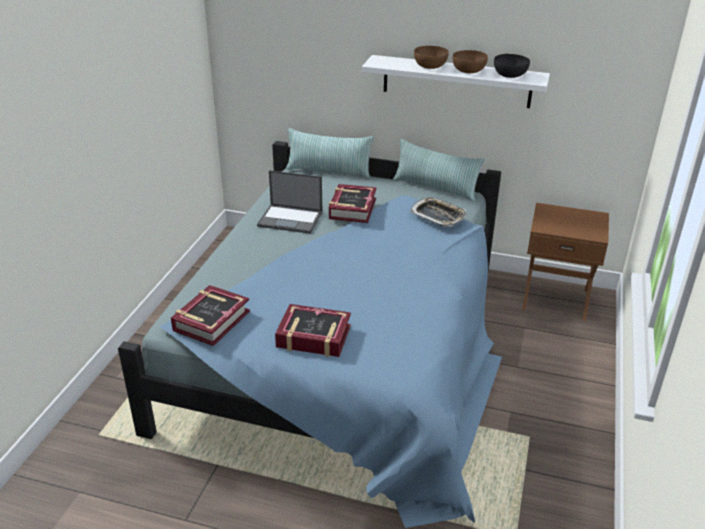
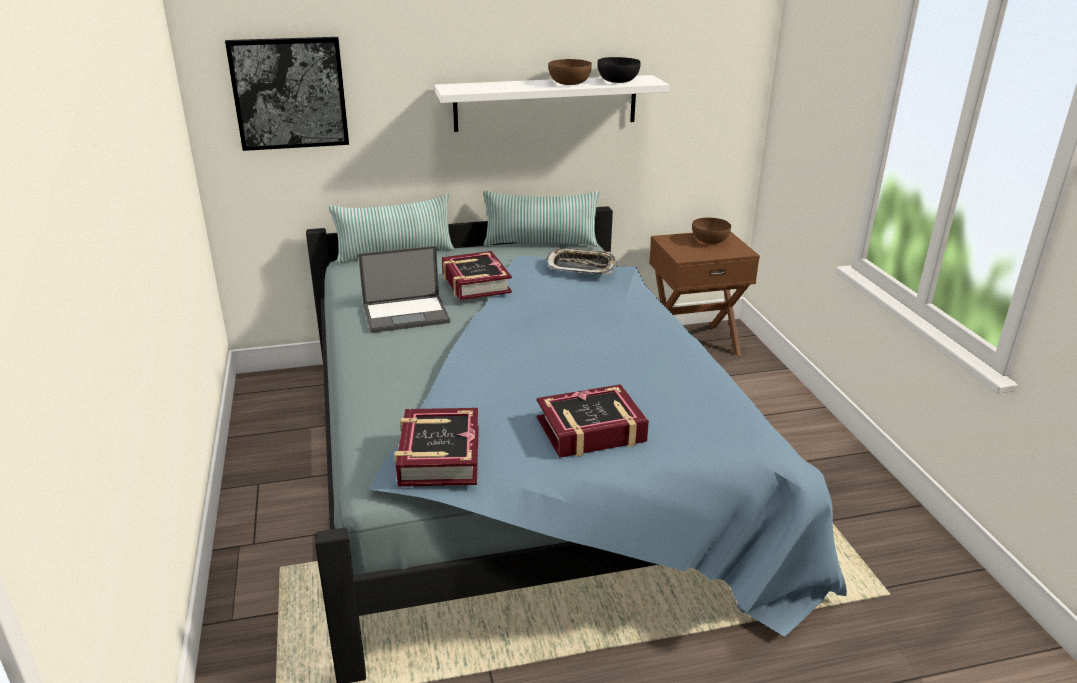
camera: 30 degrees left, 5 degrees down
(273, 46) = (289, 93): none -> picture
(430, 66) = (520, 85): brown bowl -> brown bowl (709, 240)

